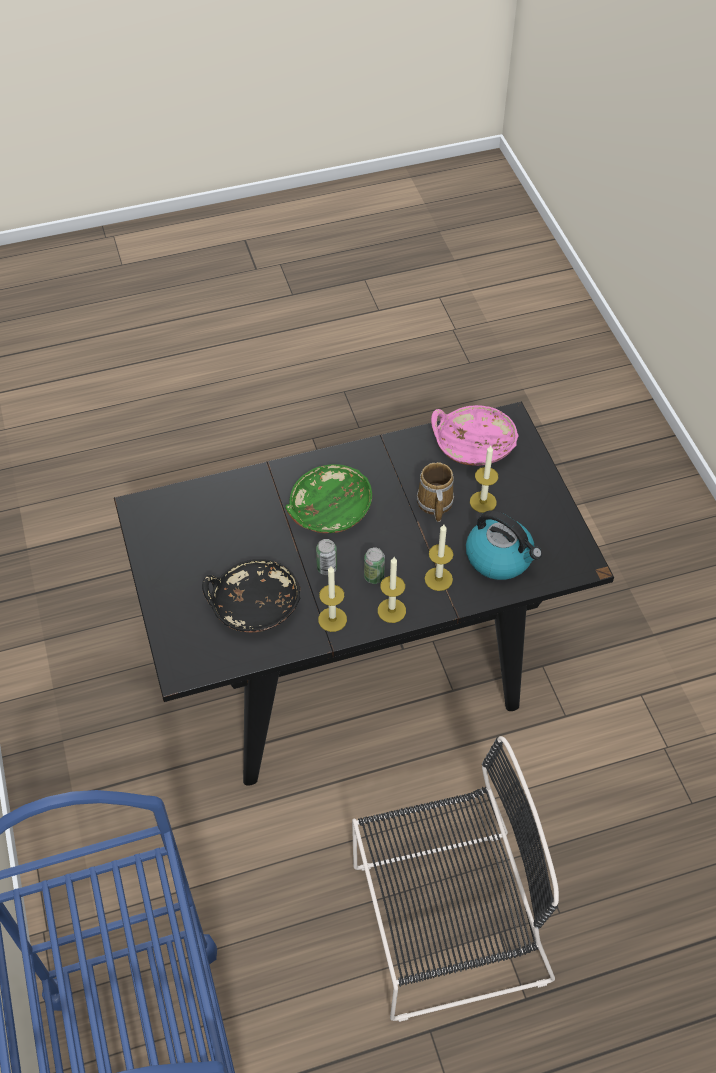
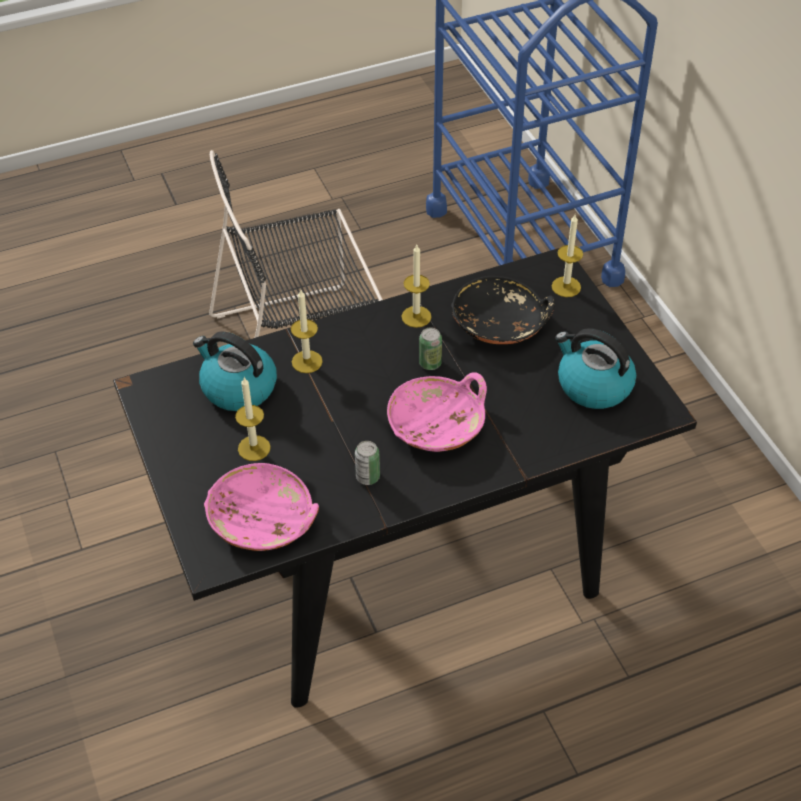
camera: 175 degrees right, 5 degrees down
(188, 535) = (593, 385): none -> kettle
(329, 510) = (438, 425): green bowl -> pink bowl
(374, 576) = (377, 359): can -> can (368, 477)
(391, 610) = (355, 329): candle -> candle (566, 287)
(434, 503) = (313, 442): mug -> none

